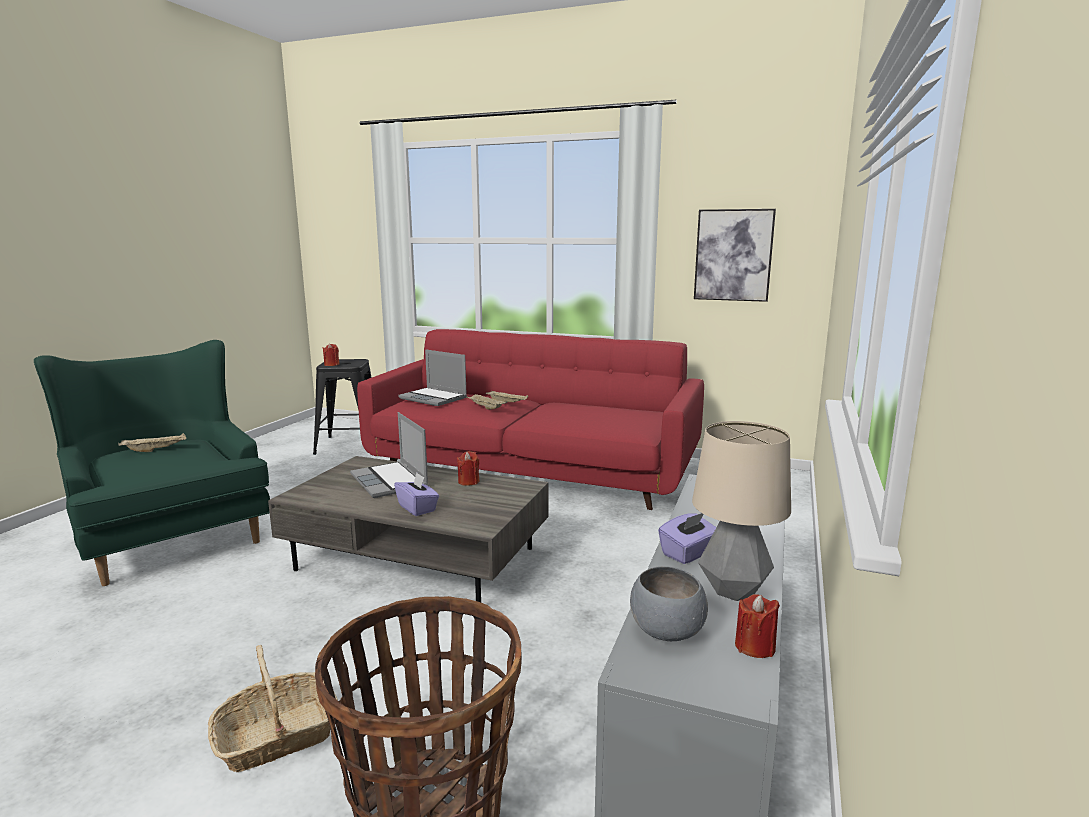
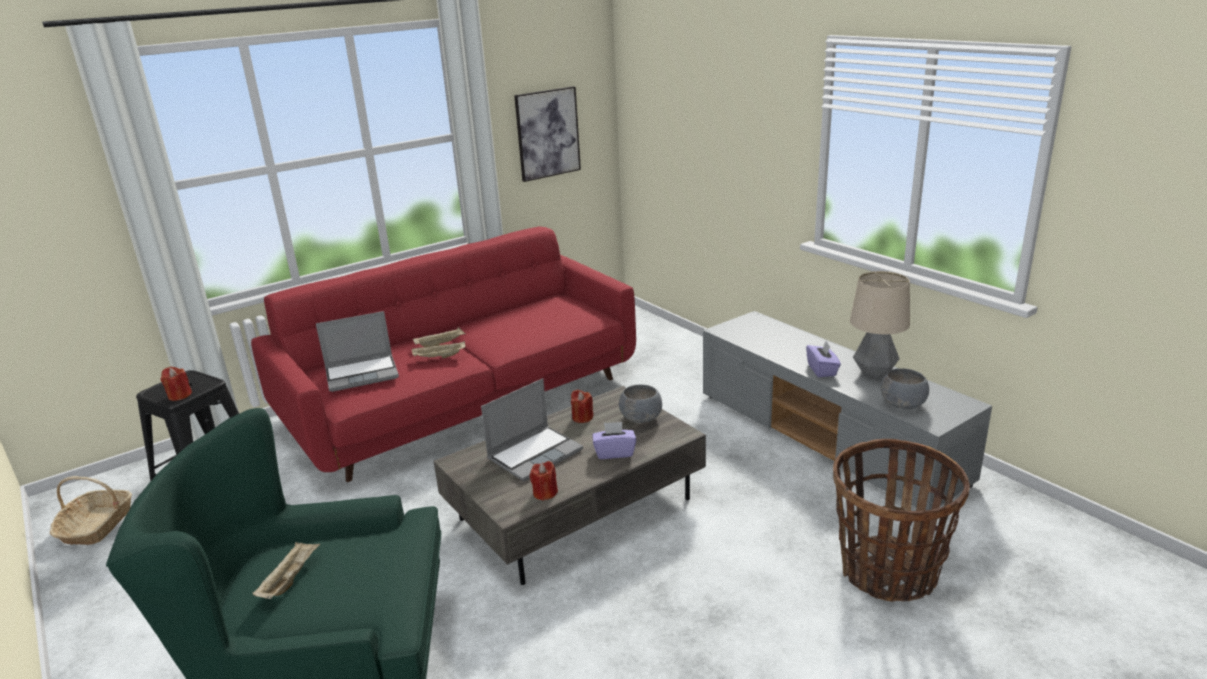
camera: 55 degrees left, 10 degrees up
(277, 736) = (779, 626): basket -> basket (97, 526)
(390, 481) = (535, 454): laptop -> laptop turned 45 degrees counterclockwise
(493, 503) = (642, 418): none -> grey bowl
(755, 647) = (931, 388): red candle -> red candle (545, 493)

